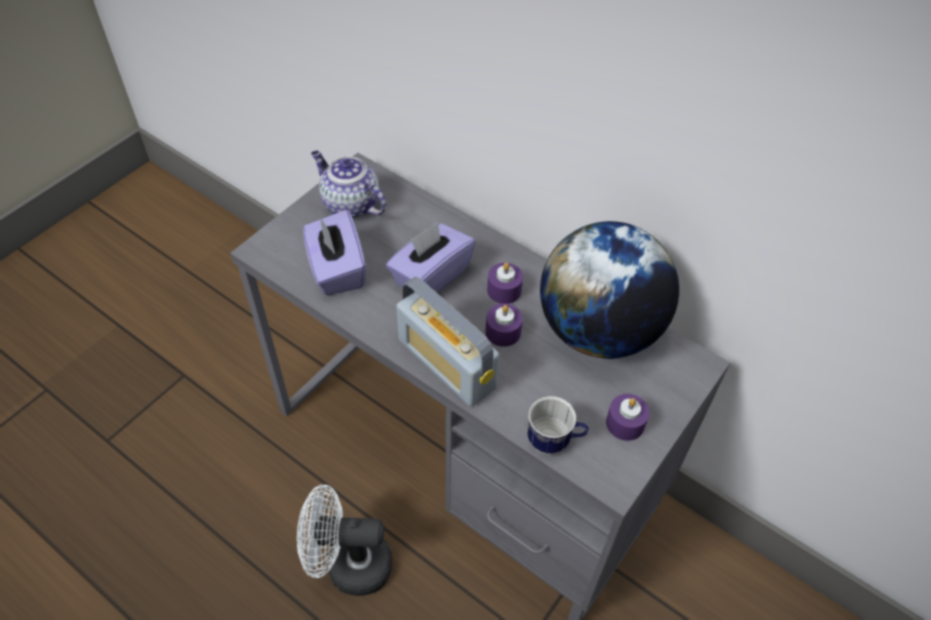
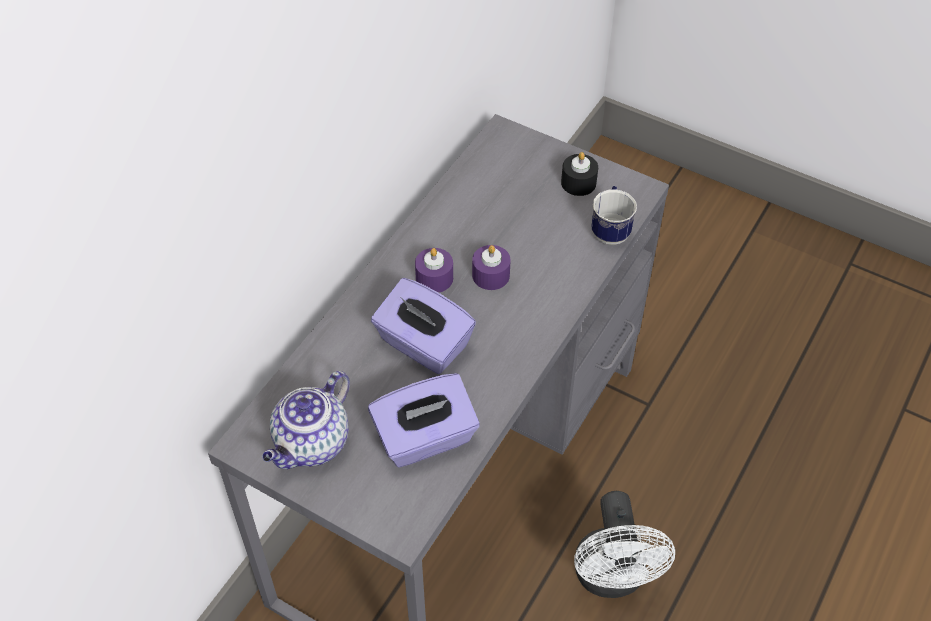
camera: 95 degrees left, 0 degrees up
(446, 364) = (540, 318): radio -> none
(599, 330) = (475, 201): globe -> none
(625, 423) = (578, 183): purple candle -> black candle

